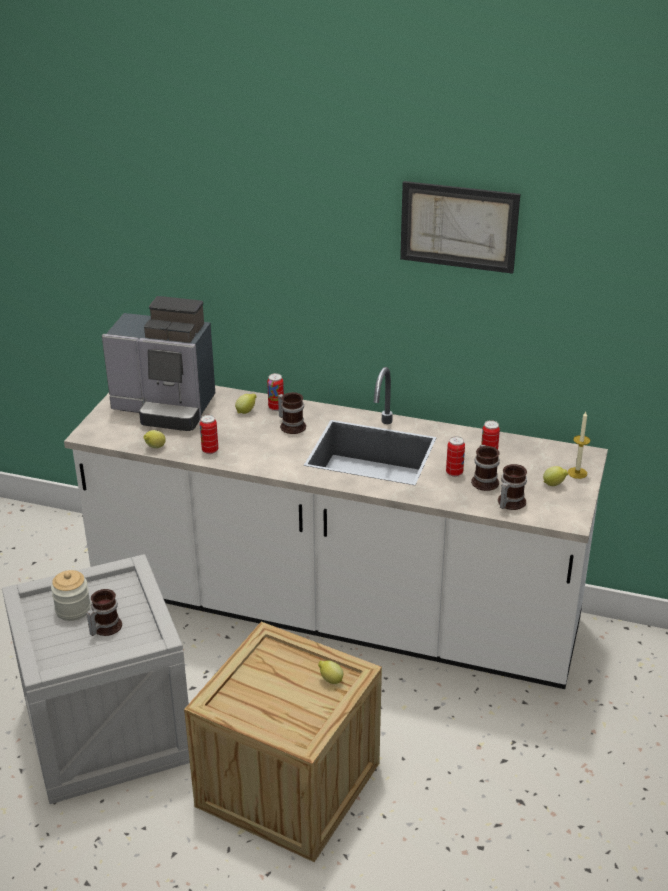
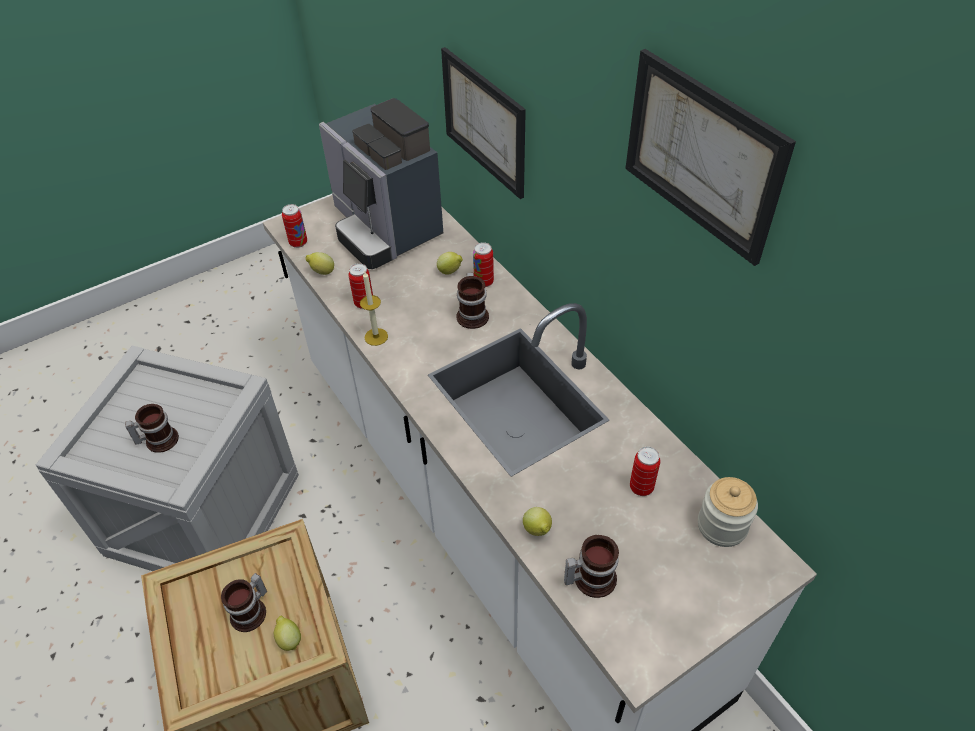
camera: 40 degrees right, 15 degrees up
(73, 610) = (158, 403): jar -> jar (722, 526)
(243, 286) = (484, 122): none -> picture
(454, 473) = (573, 487): can -> can (298, 243)
(485, 480) = (598, 523): mug -> mug (252, 612)
(554, 485) = (678, 587): lemon -> lemon (537, 530)
(577, 473) = (730, 588): candle -> candle (376, 337)

